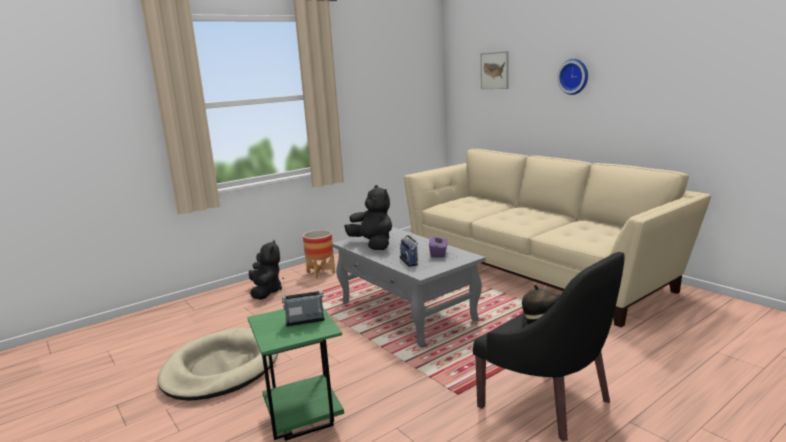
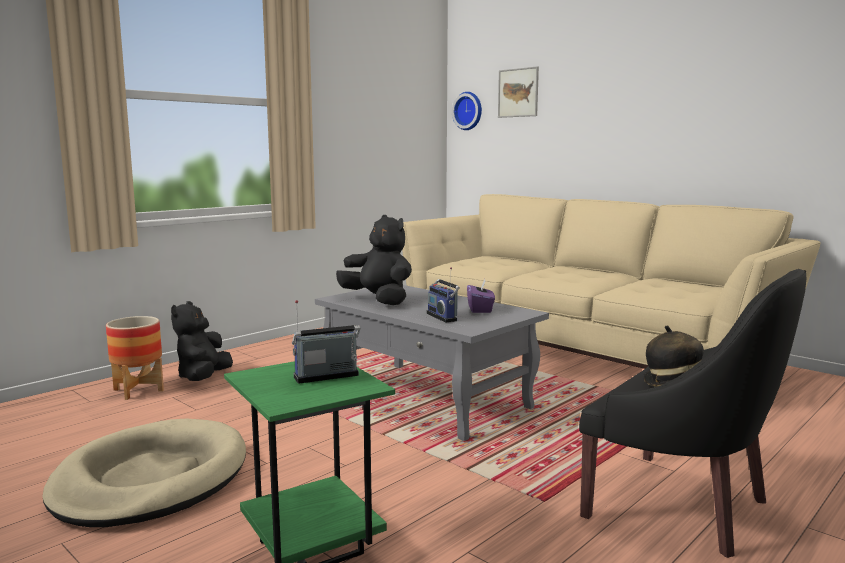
camera: 10 degrees left, 5 degrees down
(266, 292) = (203, 378): black plush toy -> black plush toy turned 150 degrees counterclockwise
(321, 273) = (282, 354): planter -> planter (138, 390)
(574, 76) = (630, 96): wall clock -> wall clock (469, 111)

